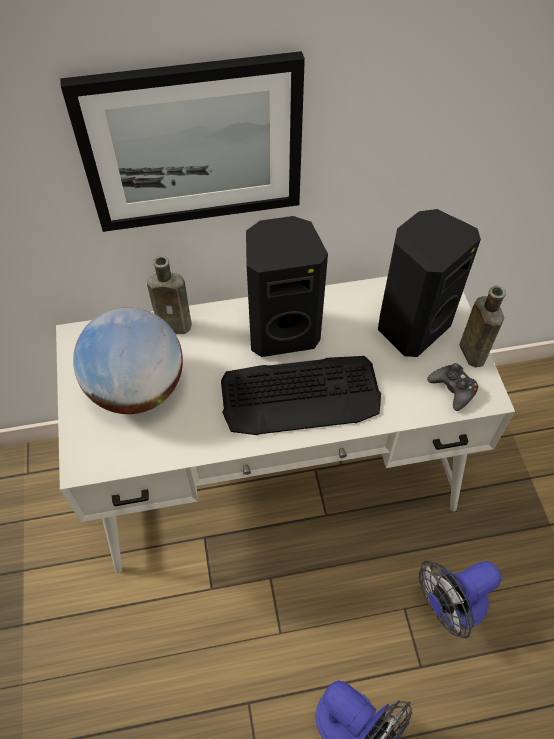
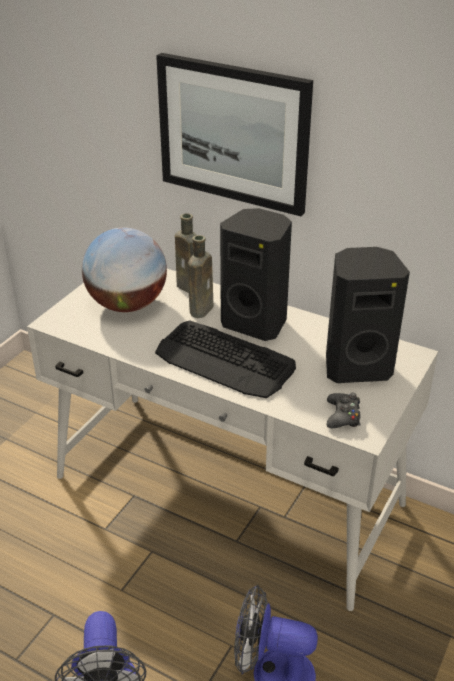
camera: 40 degrees right, 20 degrees down
(471, 351) = (387, 403): brown bottle -> brown bottle (202, 308)

